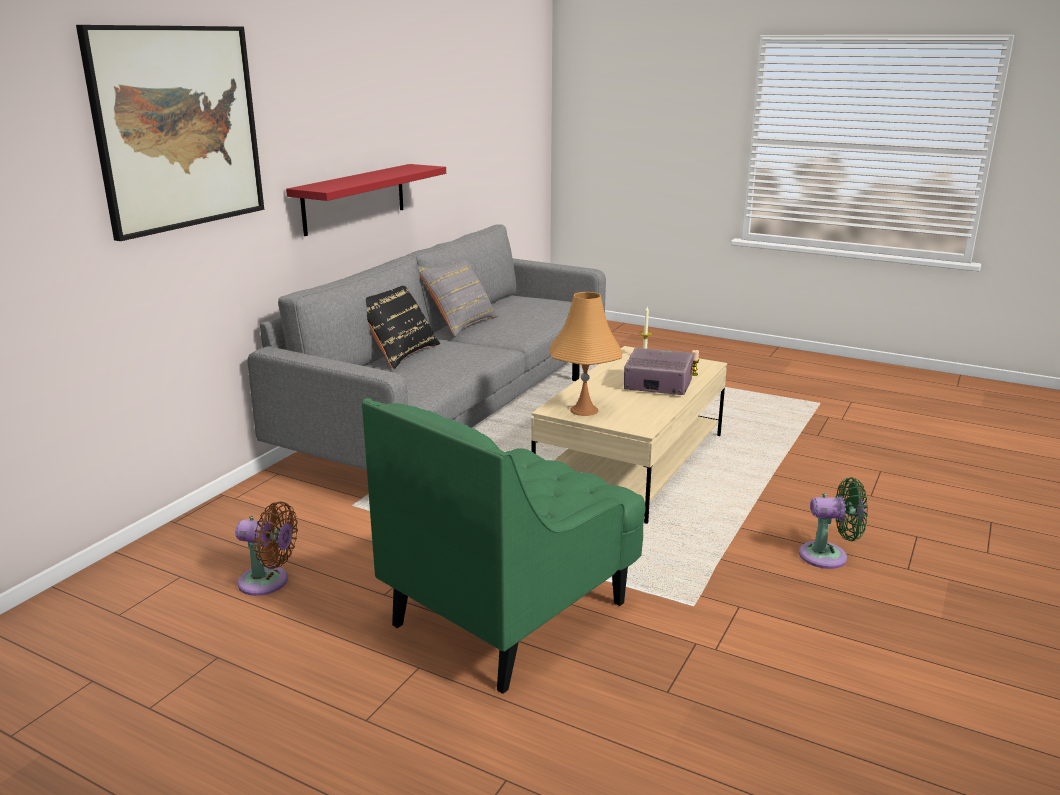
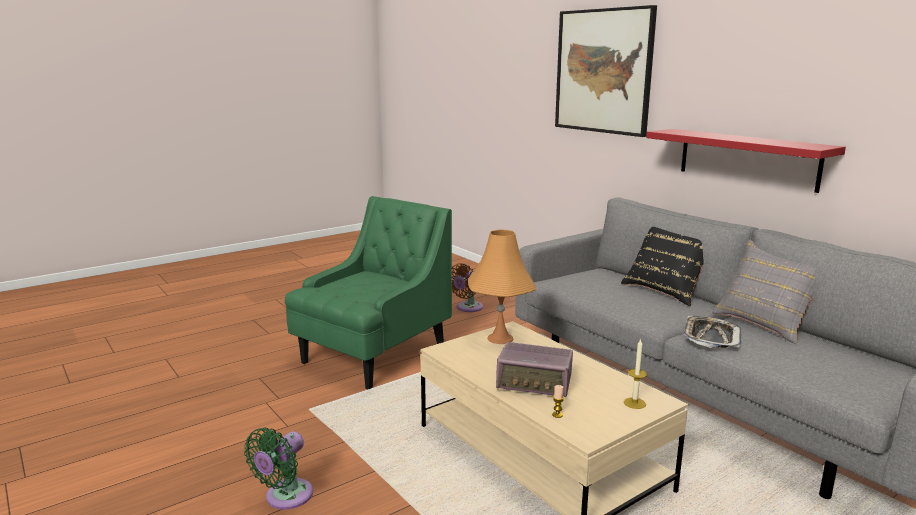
camera: 115 degrees right, 5 degrees down
(512, 612) = (373, 356): green armchair -> green armchair turned 60 degrees clockwise
(515, 334) = (711, 337): none -> tray
(657, 385) = (535, 383): radio -> radio turned 60 degrees clockwise

